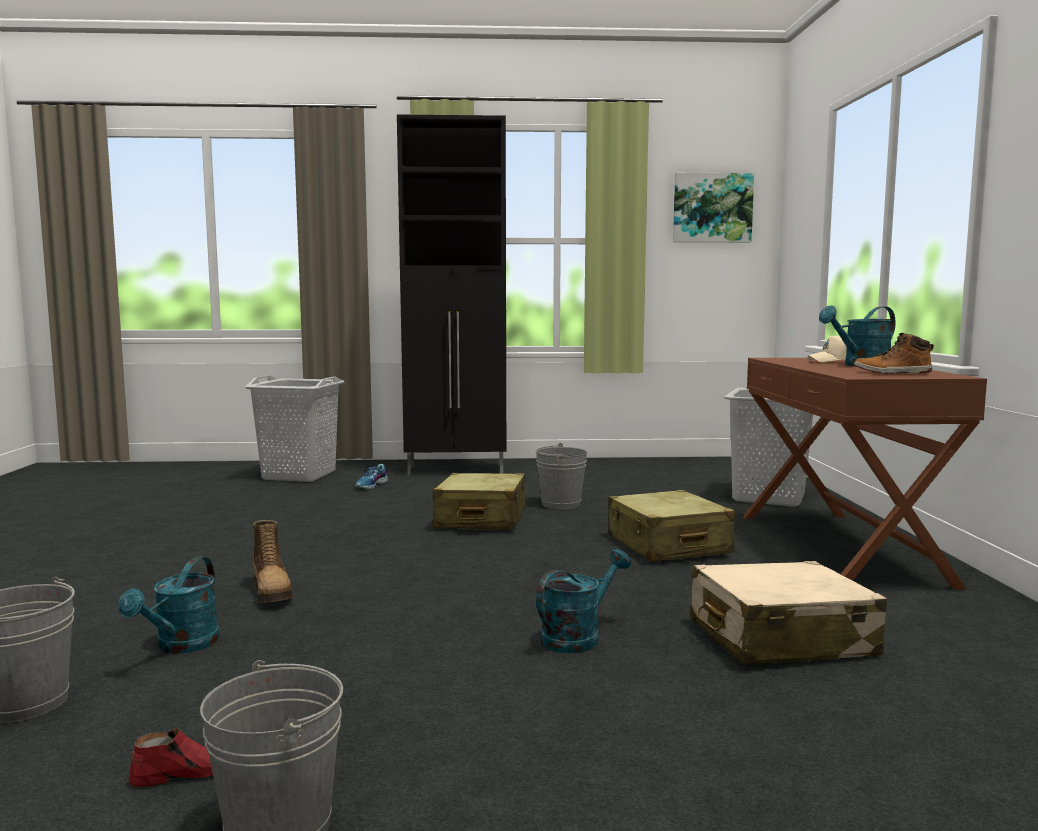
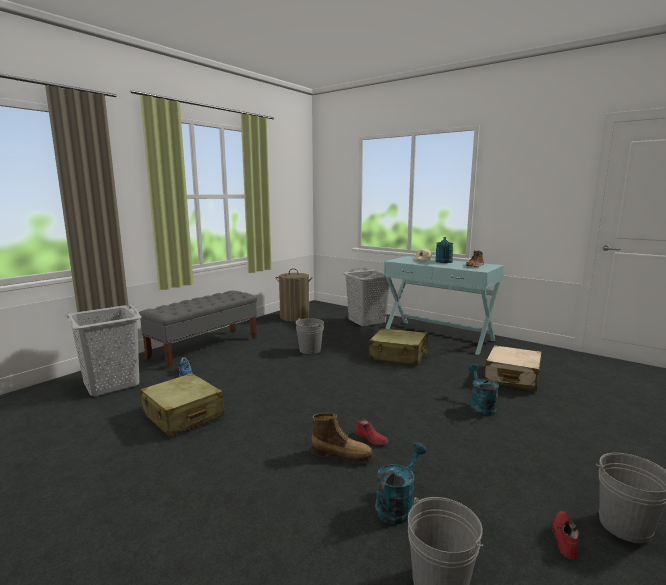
camera: 50 degrees left, 5 degrees up
(181, 646) = (397, 505): turquoise watering can -> turquoise watering can turned 105 degrees counterclockwise
(339, 596) = (371, 438): none -> red shoe
(457, 470) = (205, 347): black cabinet -> grey bench
(481, 519) = (303, 371): beige suitcase -> beige suitcase (183, 416)
(663, 468) = (294, 317): none -> laundry basket
(712, 208) = (289, 178): picture -> none
(840, 548) = (438, 336): brown console table -> turquoise console table

